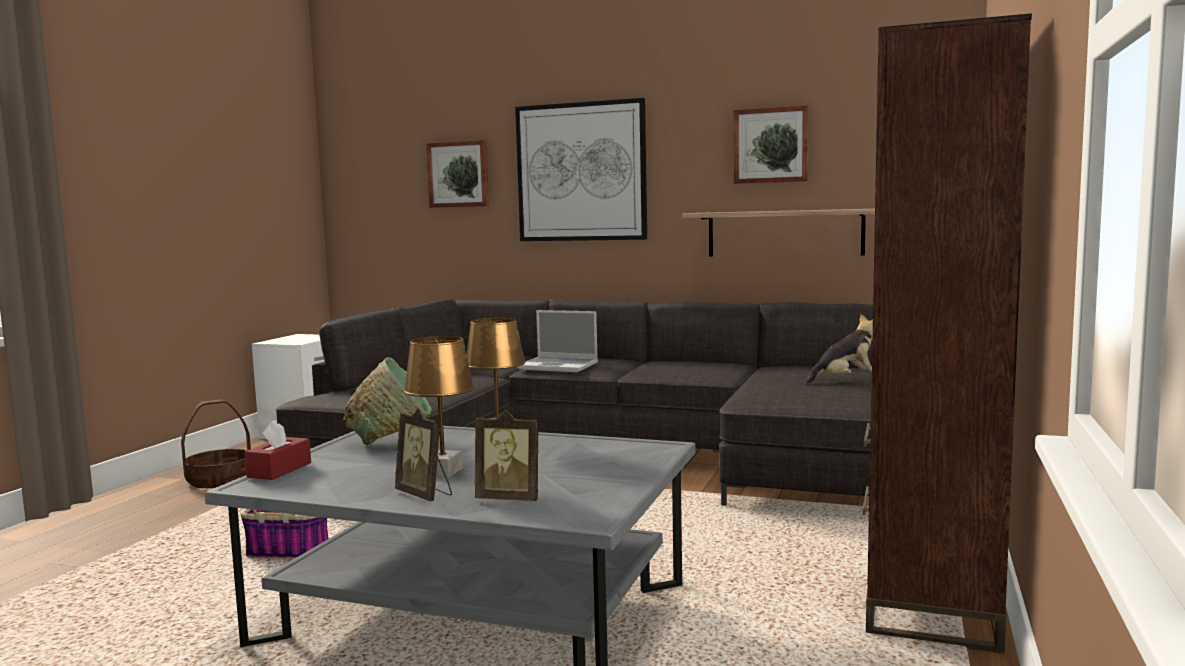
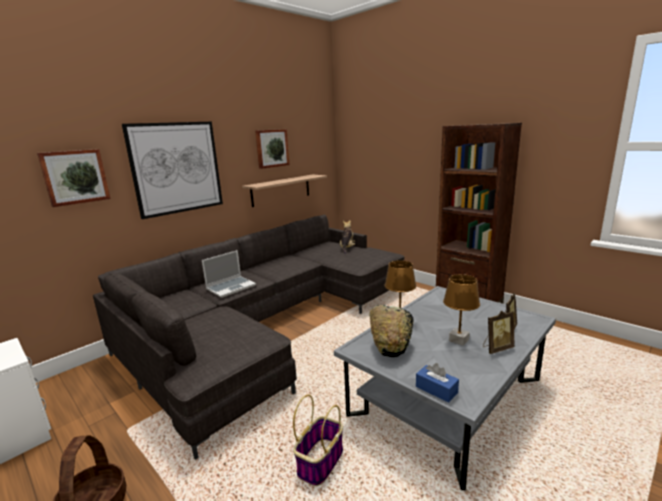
camera: 65 degrees left, 10 degrees up
(279, 470) = (436, 389): red tissue box -> blue tissue box
(393, 442) = (390, 349): green bowl -> black bowl

